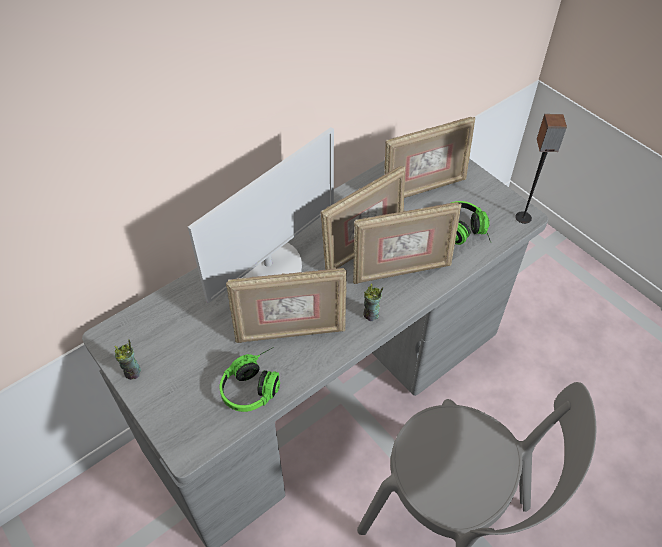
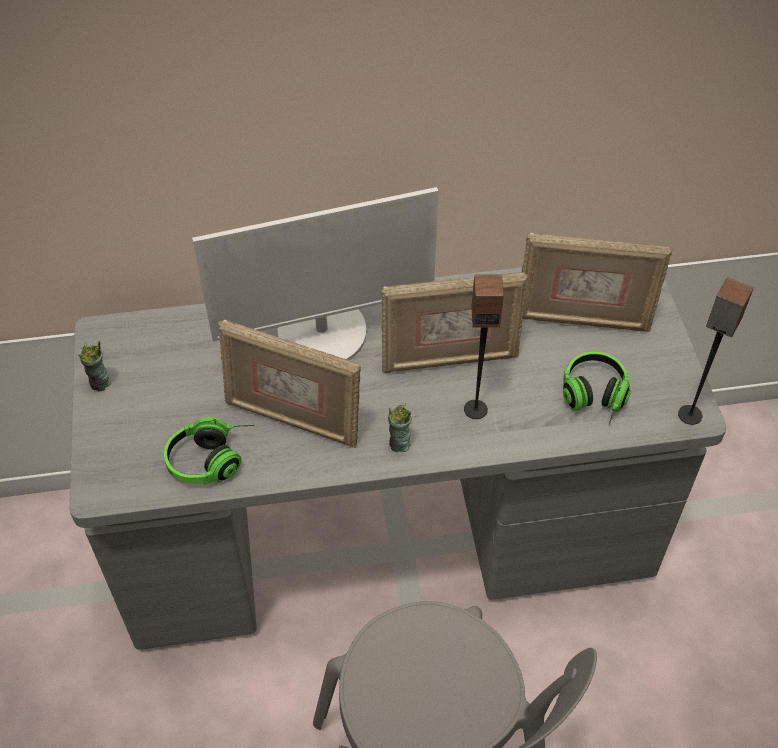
camera: 30 degrees right, 0 degrees up
(401, 270) = (475, 409): picture frame -> speaker

